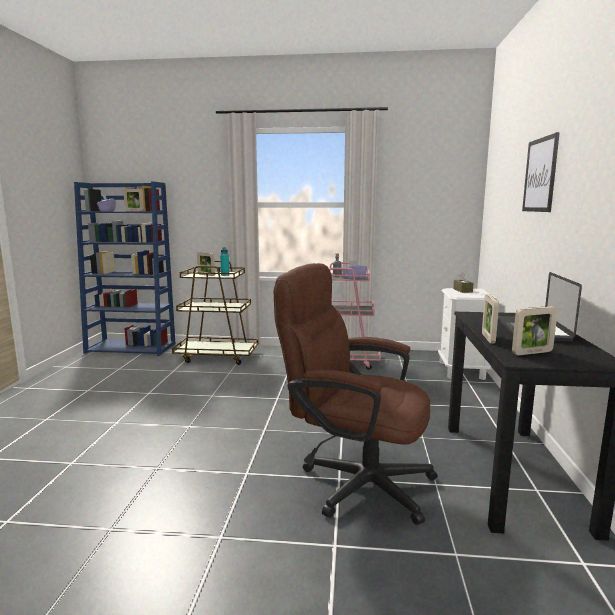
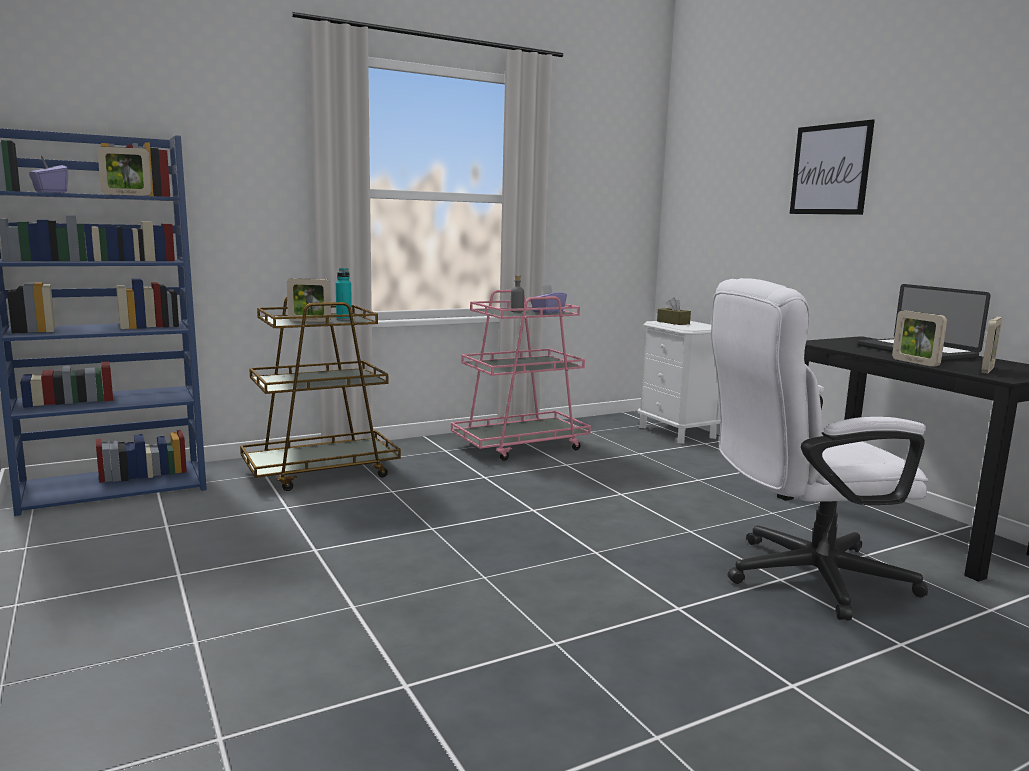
camera: 35 degrees left, 0 degrees up
(355, 481) = (799, 577): brown office chair -> white office chair

